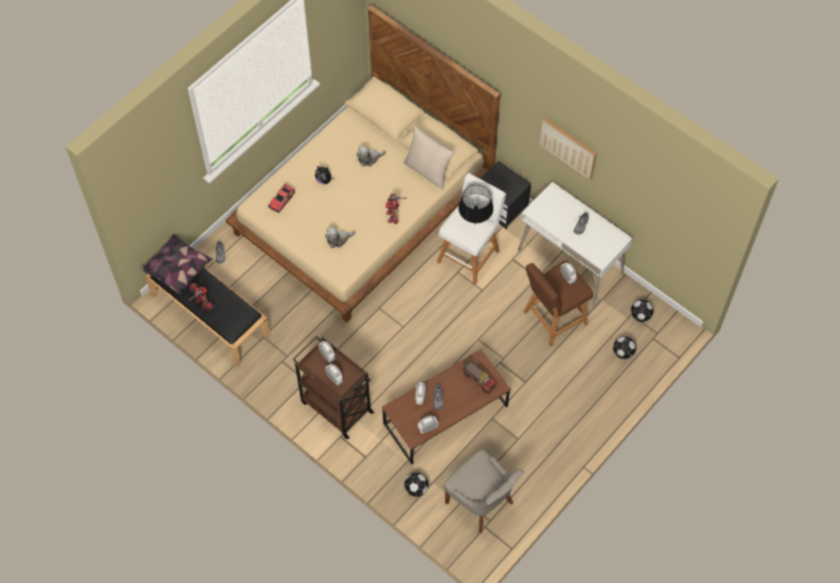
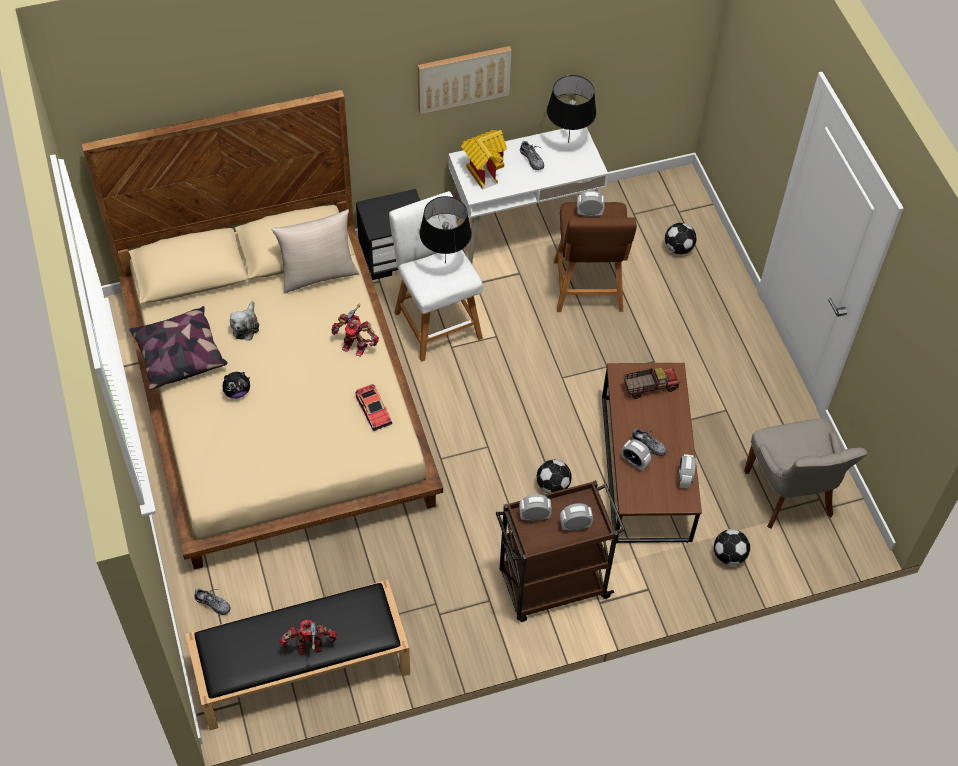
camera: 60 degrees left, 5 degrees down
(178, 268) = (227, 650): pillow -> pillow (179, 355)
(281, 200) = (229, 457): toy car -> toy car (374, 410)
(338, 239) = (342, 424): plush toy -> none
(481, 503) = (790, 495): grey chair -> grey chair turned 90 degrees clockwise
(553, 205) = (484, 170): none -> toy house
(610, 237) = (568, 142): none -> black table lamp
(640, 316) = (642, 206): football -> football (553, 485)

